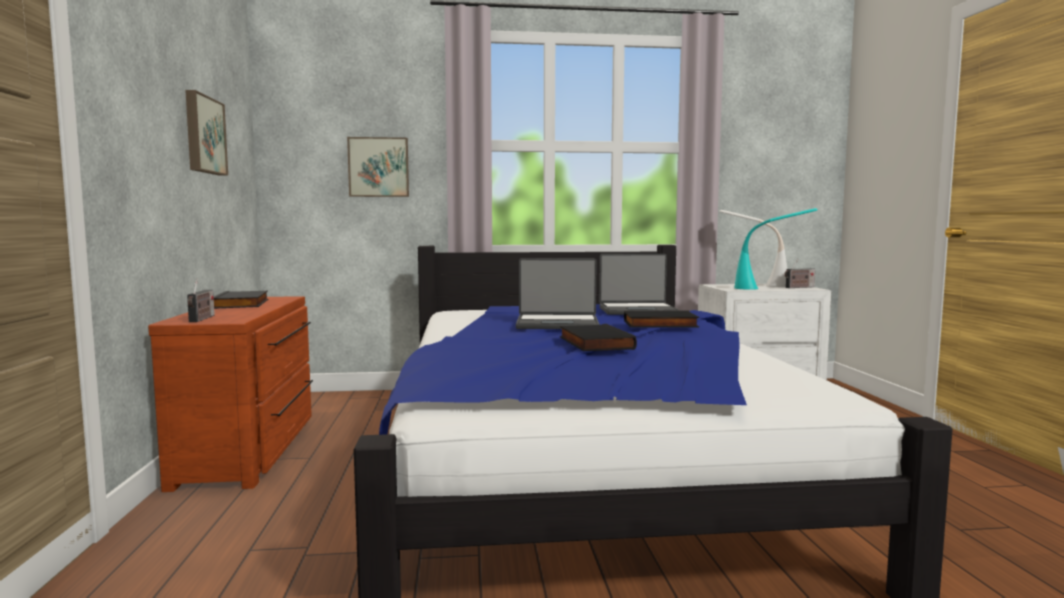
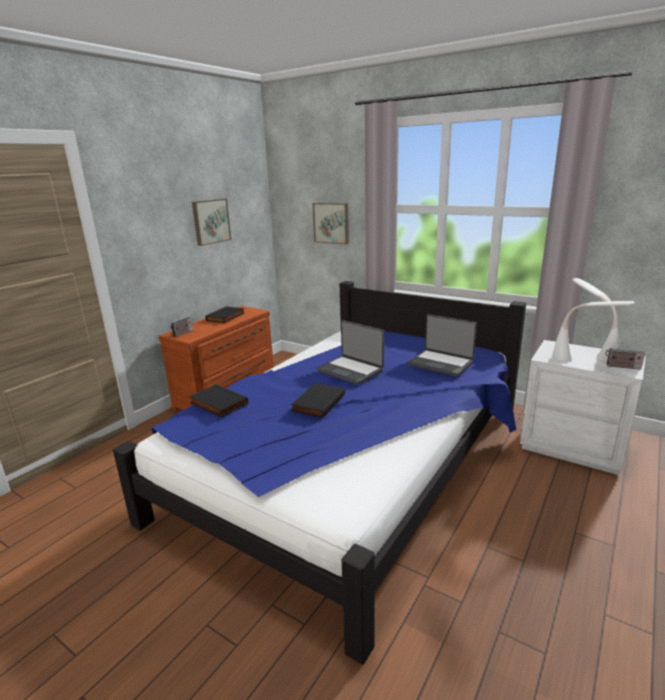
camera: 40 degrees right, 15 degrees up
(660, 324) = (407, 389): black book -> black book (217, 404)
(773, 289) = (584, 365): turquoise table lamp -> white table lamp

